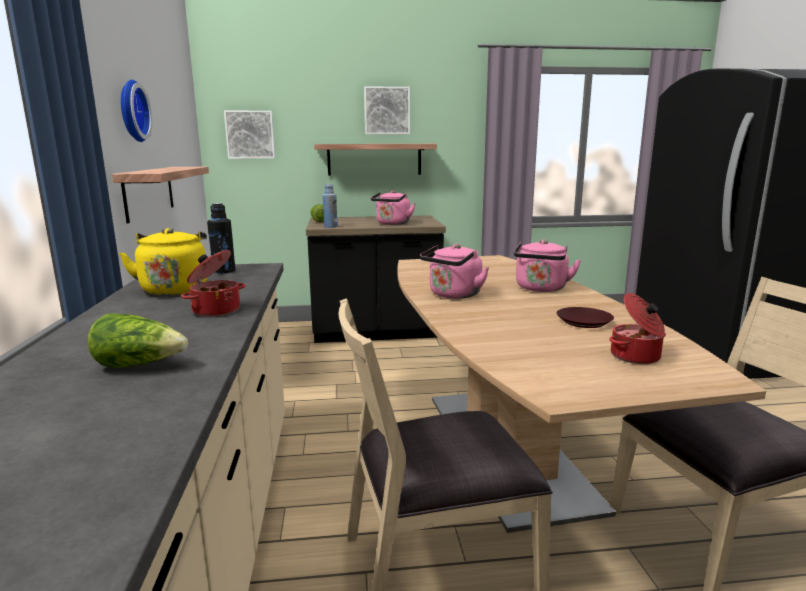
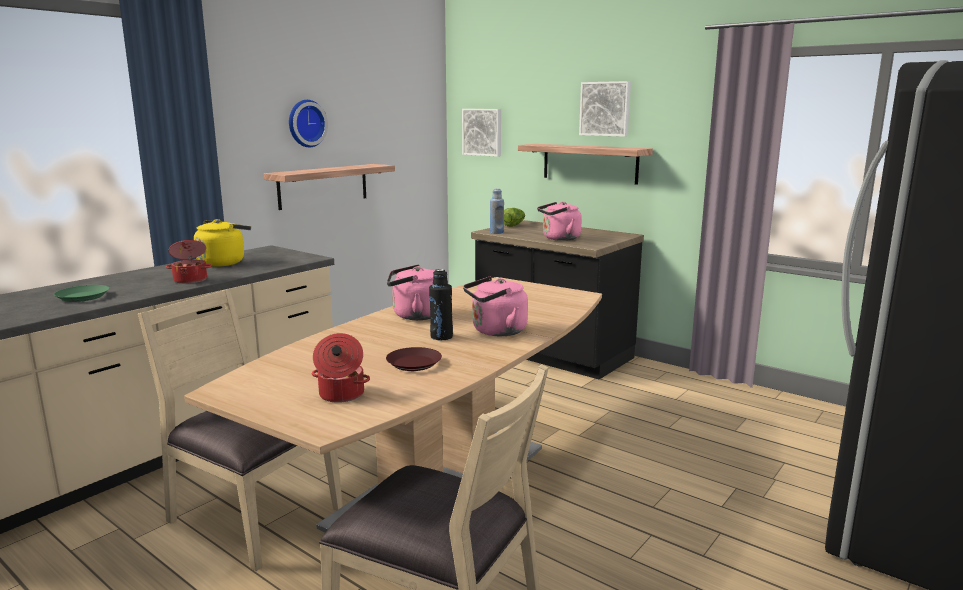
camera: 45 degrees right, 0 degrees up
(140, 365) = (83, 297): lettuce -> green plate
(224, 271) = (282, 257): black bottle -> black bottle (441, 337)

